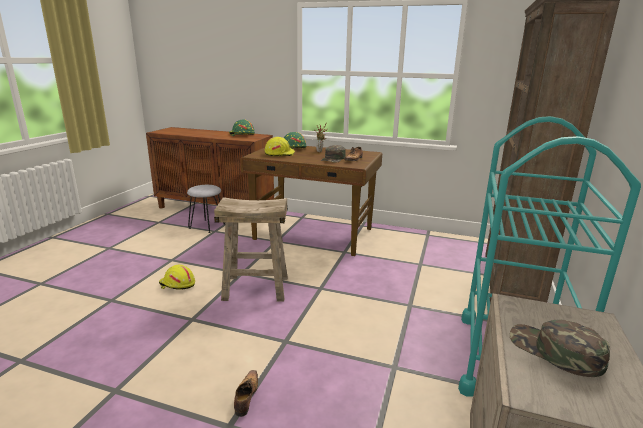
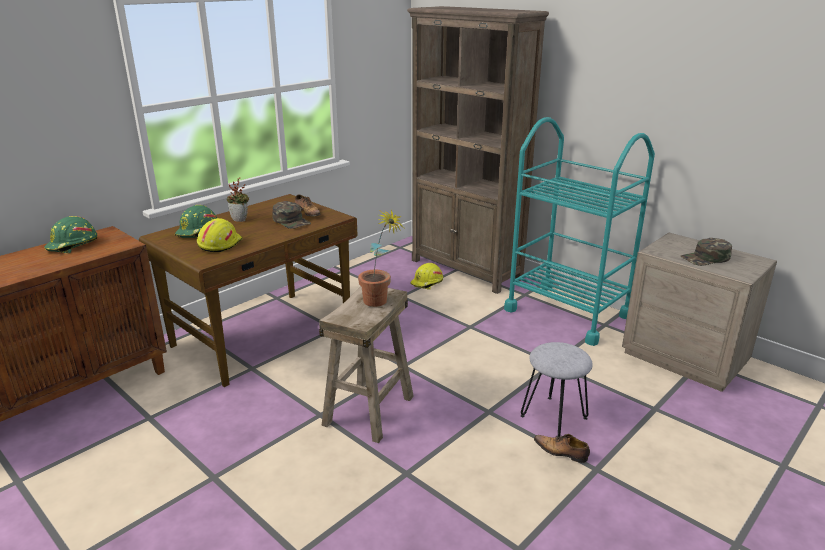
camera: 65 degrees left, 5 degrees up
(177, 284) = (304, 478): yellow hard hat -> yellow hard hat (427, 283)
(207, 226) = (117, 422): grey stool -> grey stool (553, 416)
(259, 207) = (380, 303): none -> potted plant

